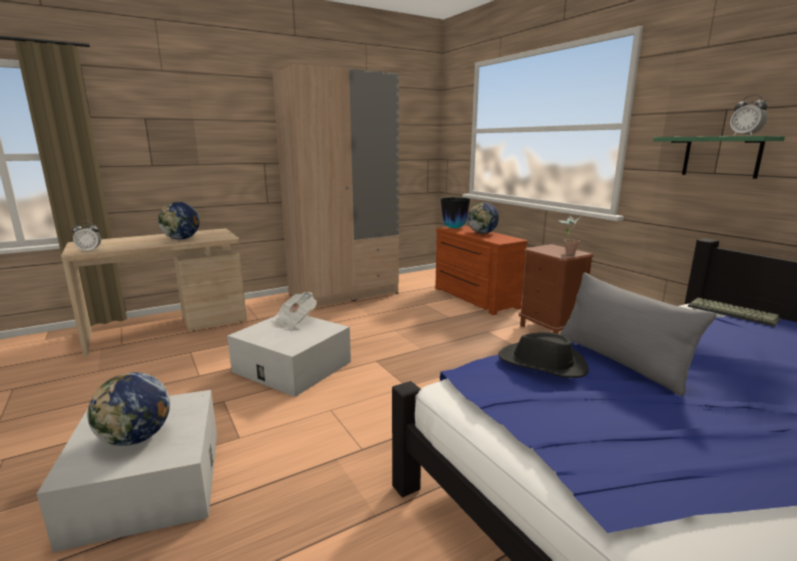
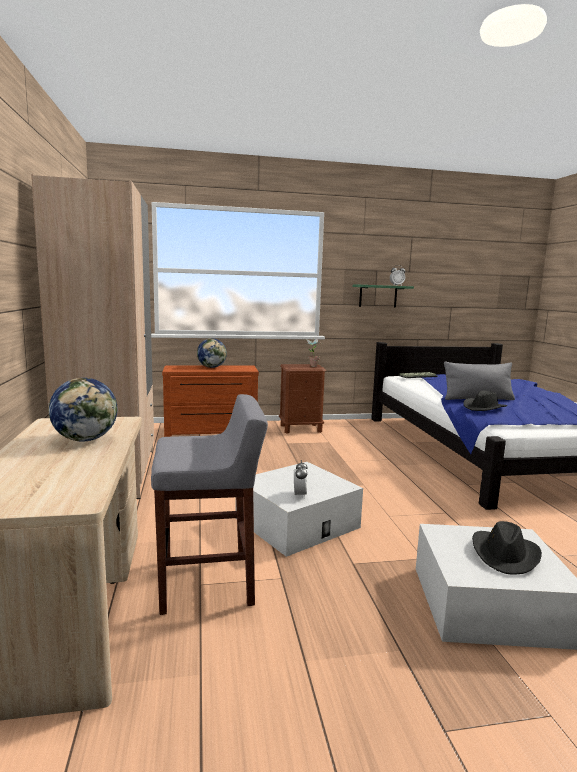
camera: 70 degrees left, 5 degrees down
(89, 251) = (86, 492): alarm clock -> alarm clock (300, 495)
(136, 438) = (505, 554): globe -> black hat
(193, 353) = (209, 582): none -> grey stool
(294, 321) = (275, 479): newspaper -> none
(454, 228) = (176, 368): vase -> none

